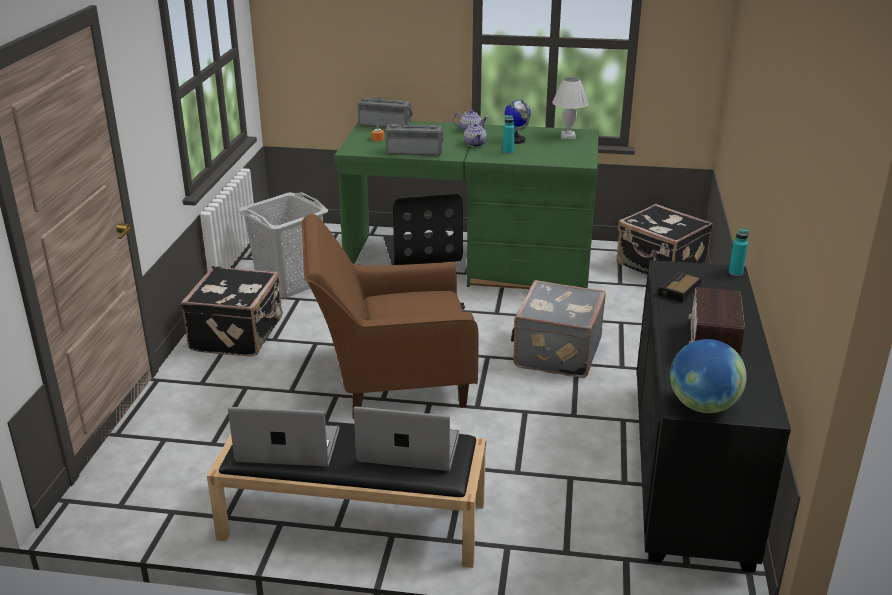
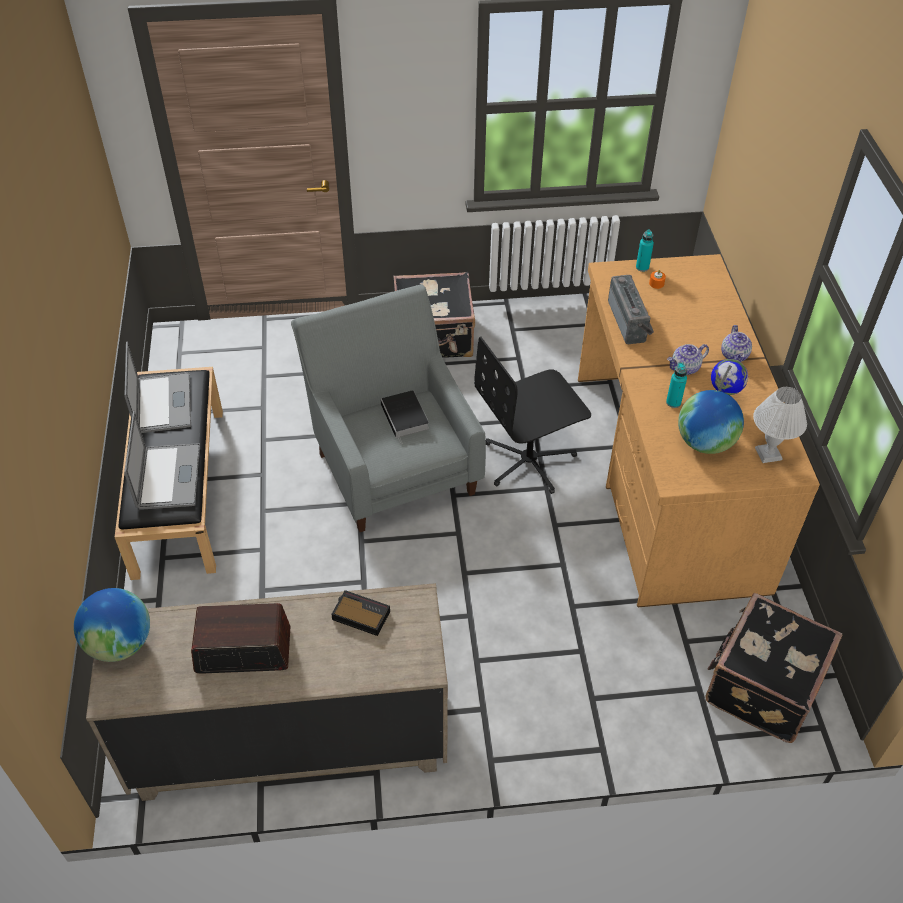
camera: 75 degrees right, 20 degrees up
(288, 284) = (546, 342): grey laundry basket -> none
(385, 125) = (709, 279): radio -> none
(390, 378) = (392, 464): brown armchair -> grey armchair
(403, 303) = (405, 418): none -> book
(469, 264) = (664, 478): green desk -> brown desk
(551, 150) = (705, 443): none -> globe
(555, 353) = (486, 593): grey suitcase -> none
(688, 471) = (290, 738): black dresser -> beige dresser
(735, 273) = (423, 672): turquoise bottle -> turquoise bottle (642, 267)

